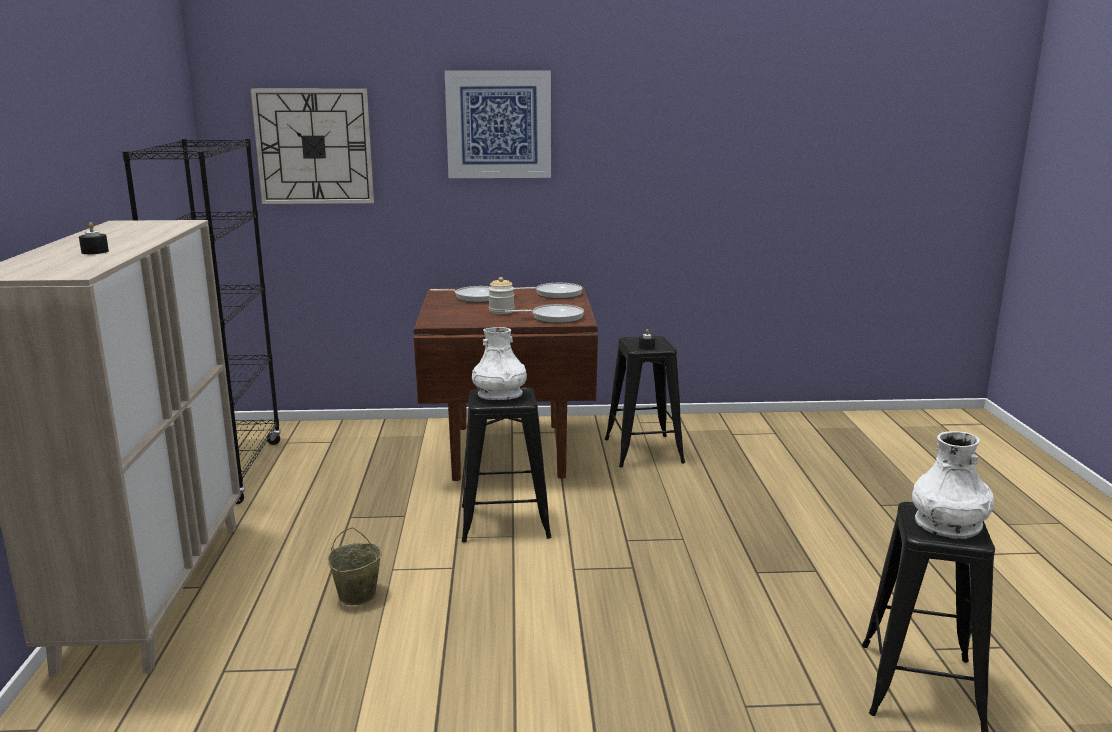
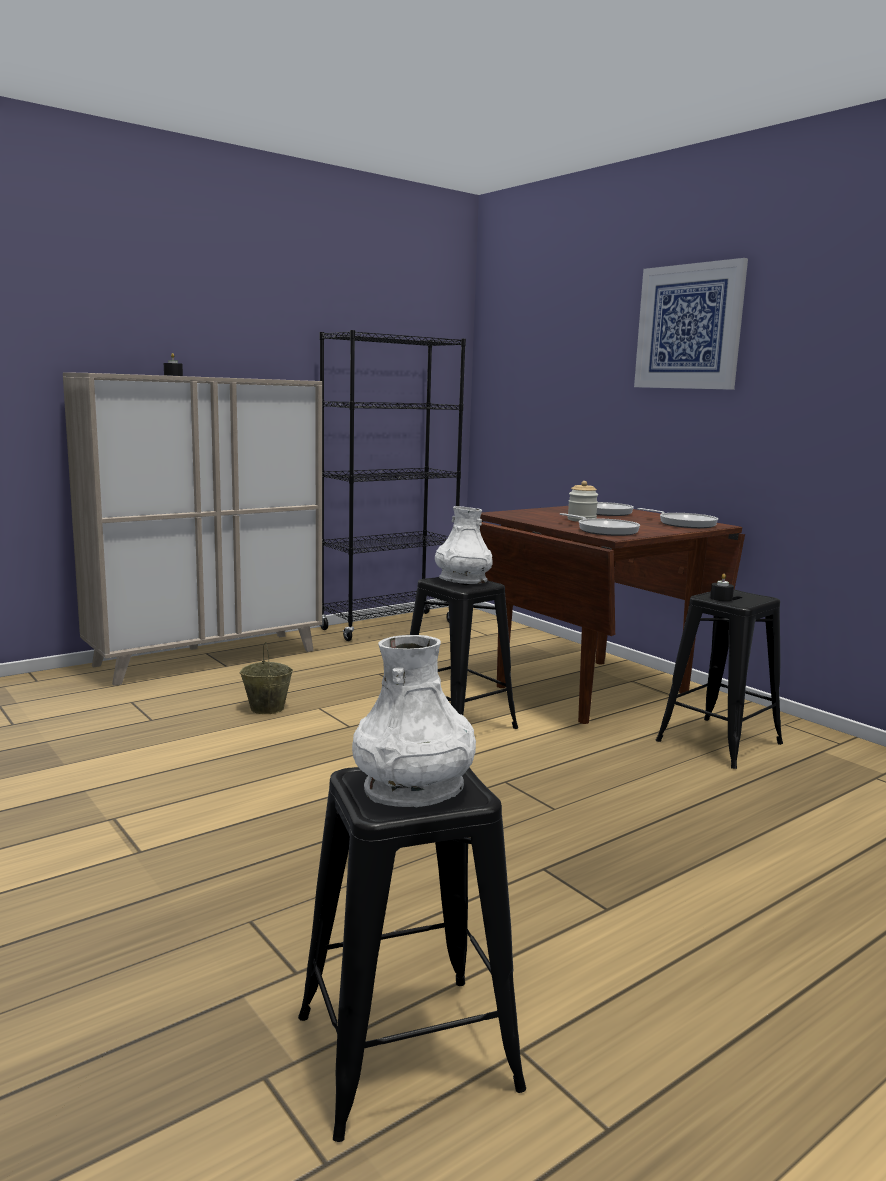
camera: 55 degrees right, 5 degrees down
(314, 146) = (540, 354): wall clock -> none

